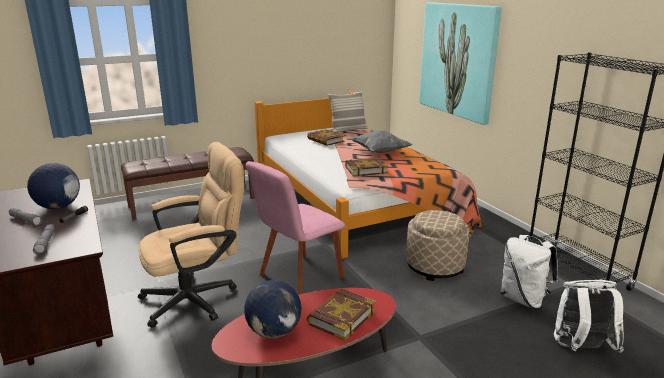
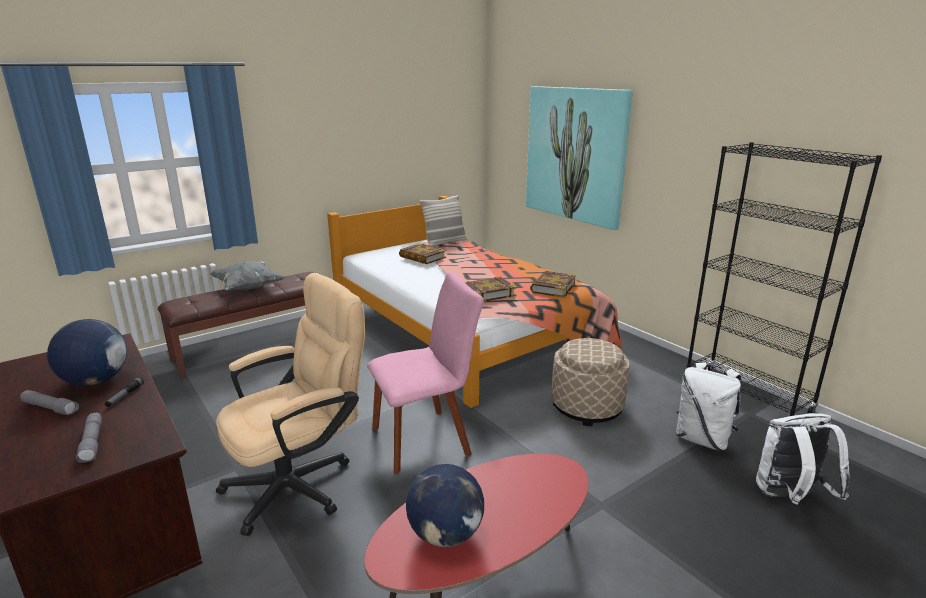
camera: 10 degrees left, 0 degrees up
(298, 277) = (425, 439): pink chair -> pink chair turned 150 degrees counterclockwise
(341, 317) = (526, 500): book -> book (552, 288)
(379, 152) = (493, 268): grey pillow -> grey pillow (248, 288)

